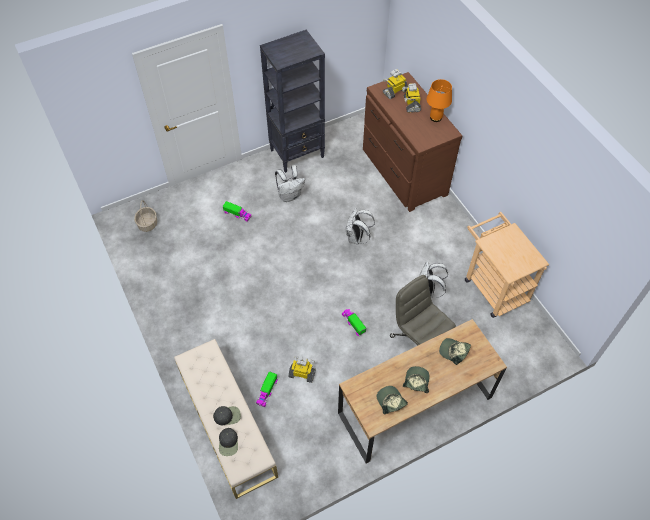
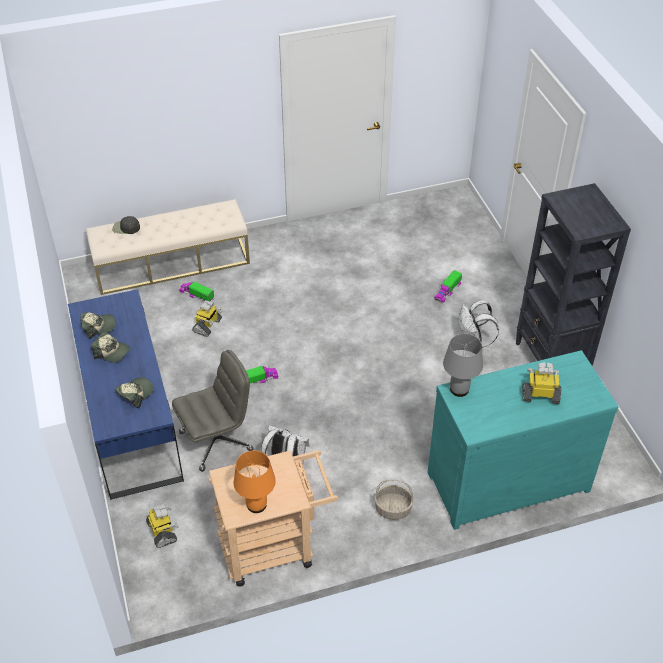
camera: 100 degrees right, 10 degrees down
(148, 224) = (443, 217): basket -> basket (392, 509)
(227, 415) = (154, 229): black cap -> none
(356, 238) = (389, 403): white backpack -> none
(395, 91) = (570, 380): toy robot -> toy robot (162, 532)
(403, 172) = (506, 479): brown dresser -> turquoise dresser
(415, 405) = (131, 419): brown desk -> blue desk
(418, 141) = (459, 389): none -> grey table lamp
(435, 118) = (508, 419): orange table lamp -> orange table lamp (256, 504)

